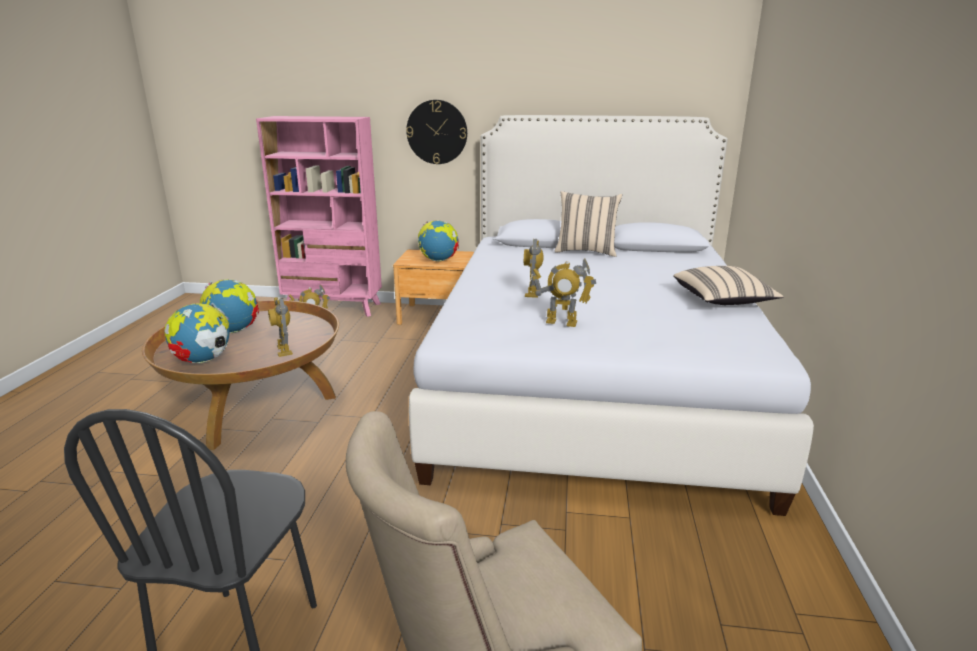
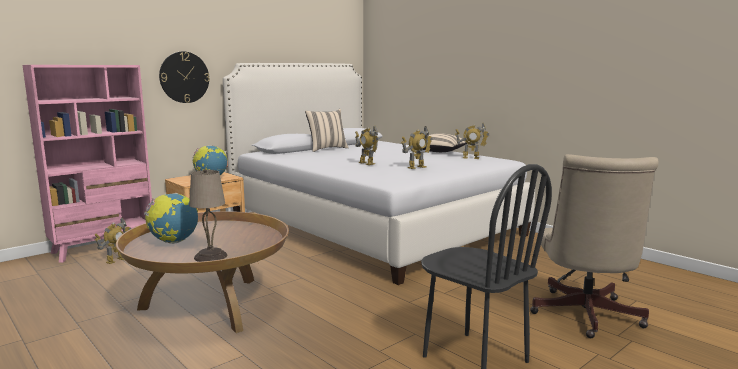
camera: 50 degrees left, 10 degrees down
(203, 361) = (210, 256): globe -> beige table lamp
(284, 350) = (250, 236): toy robot -> toy robot (471, 158)

